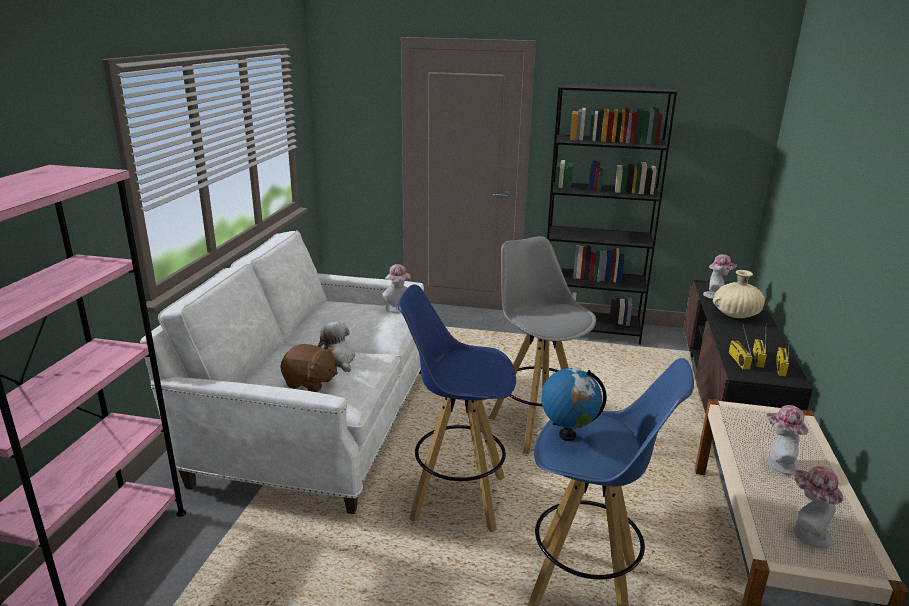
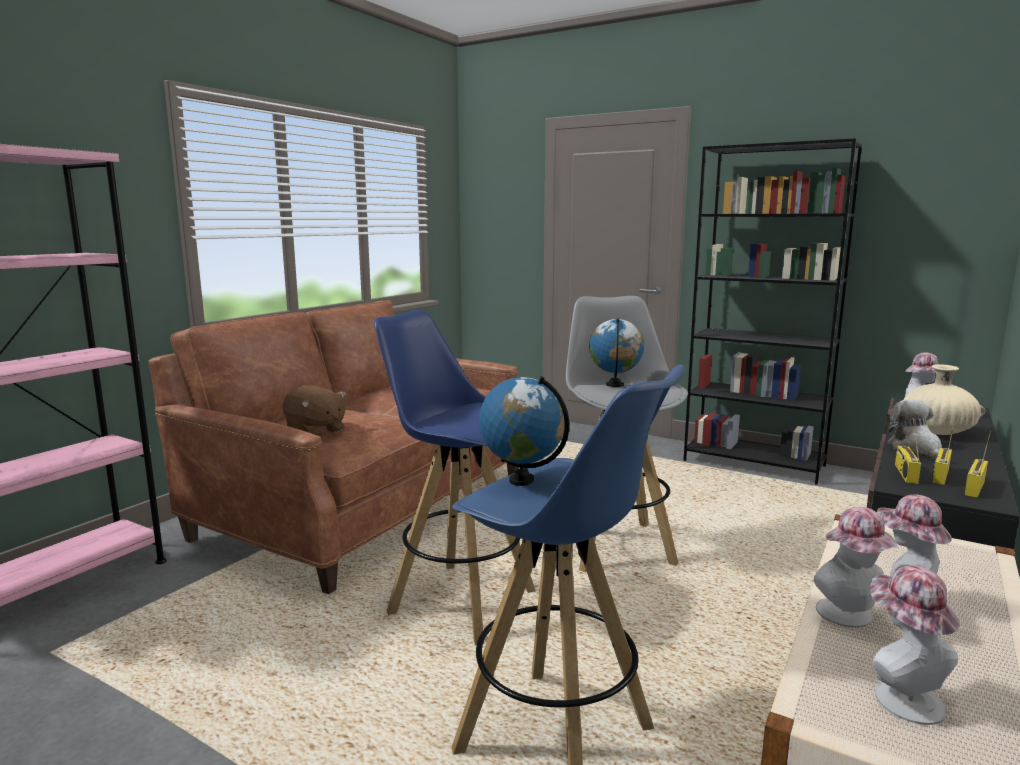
camera: 20 degrees right, 10 degrees down
(317, 421) = (364, 505): white sofa -> brown sofa
(339, 360) = (366, 418): plush toy -> plush toy (916, 450)
(398, 309) = (476, 388): hat -> hat (849, 616)
(538, 312) = (615, 385): none -> globe

